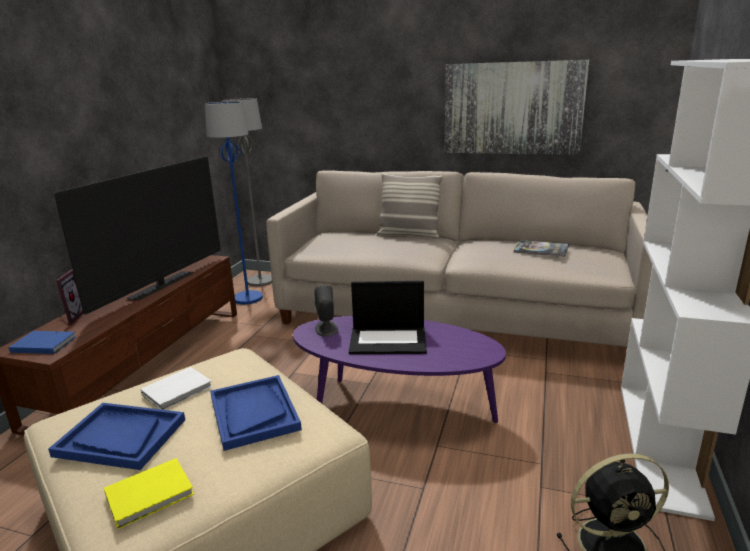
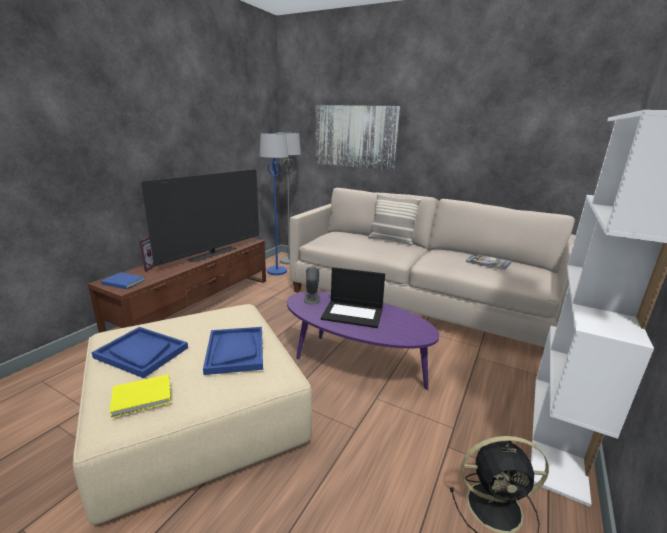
camera: 10 degrees right, 0 degrees up
(179, 390) = (193, 326): white book -> none
(512, 108) = (482, 153): picture -> picture (355, 136)

